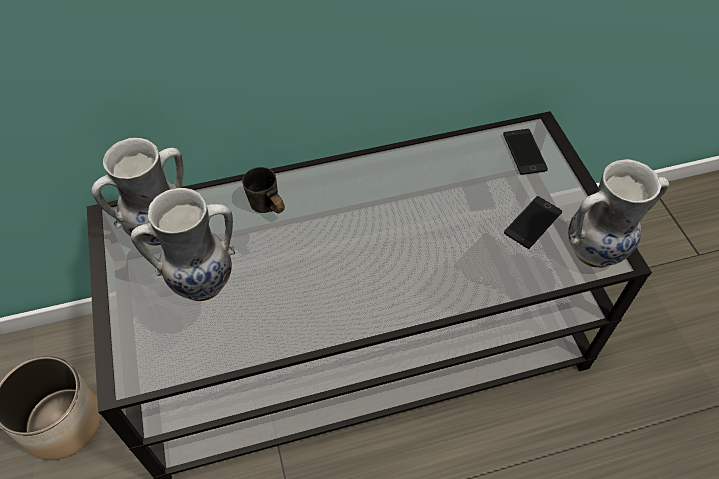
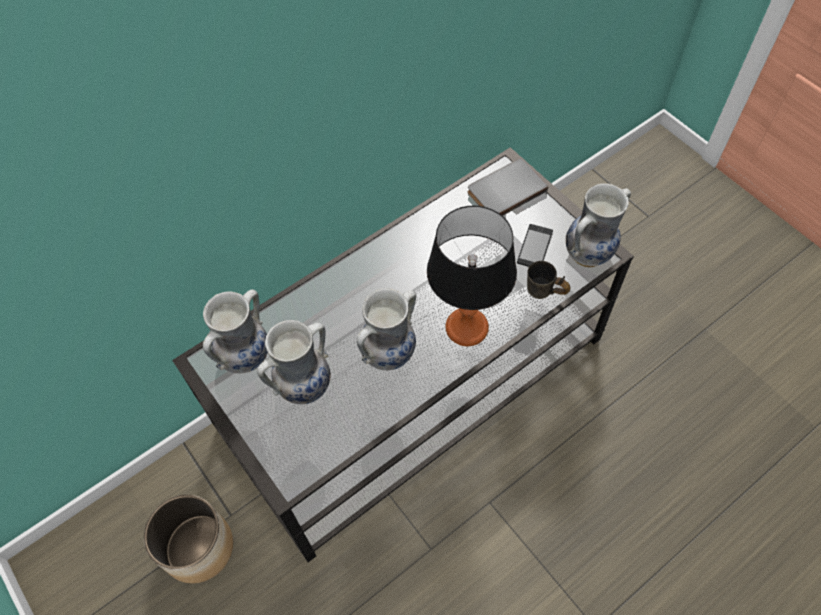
camera: 20 degrees left, 5 degrees up
(265, 209) = (324, 309): grey mug -> grey mug (543, 294)
(310, 282) = (389, 355): none -> vase
(412, 284) = (467, 328): none -> table lamp
(524, 152) = (505, 190): phone -> grey book

